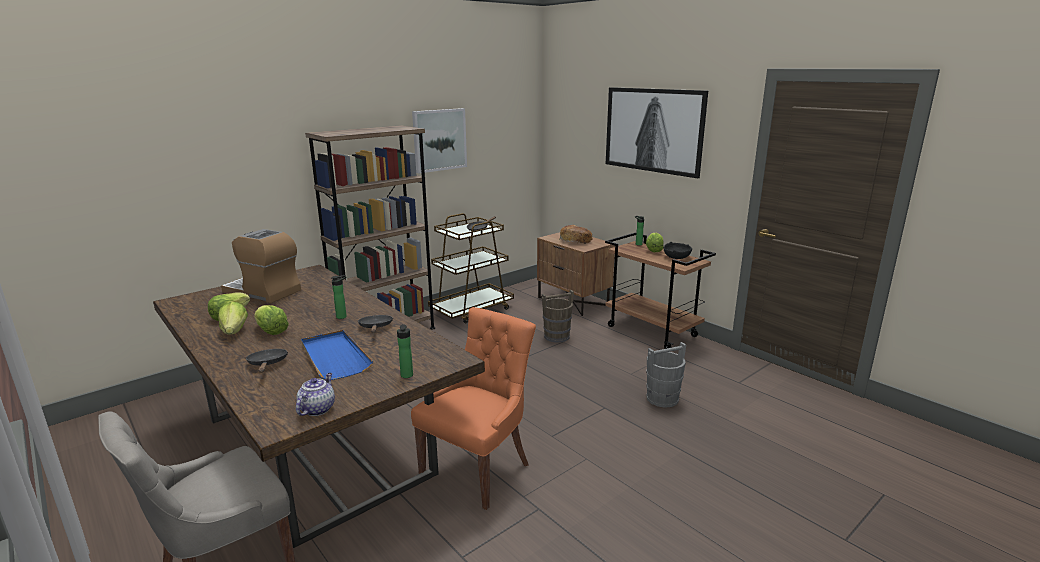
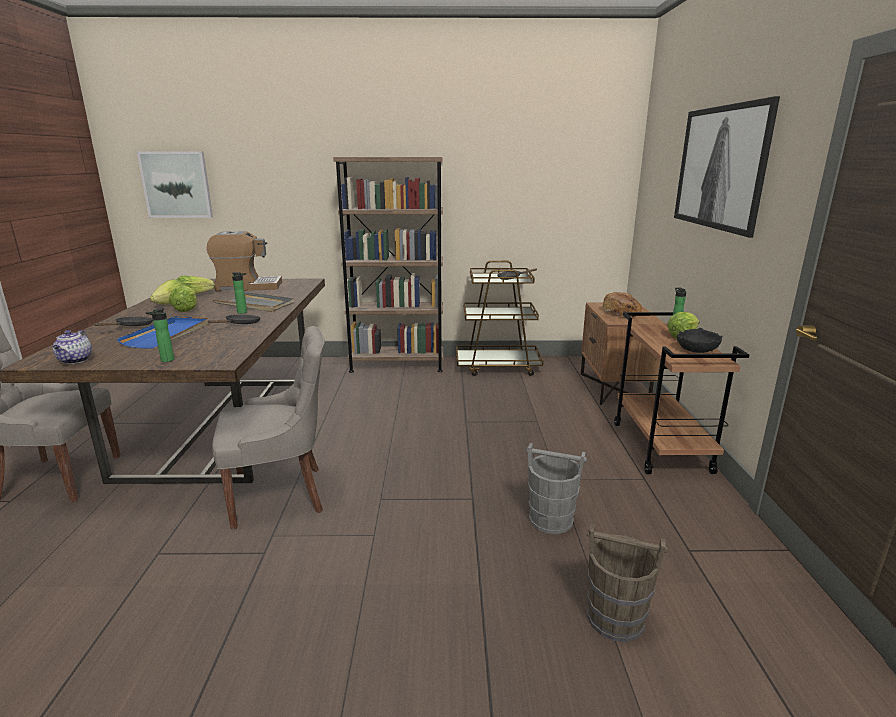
camera: 40 degrees right, 0 degrees up
(263, 291) = (248, 286): coffee machine -> coffee machine turned 105 degrees clockwise
(317, 409) = (75, 360): teapot -> teapot turned 120 degrees clockwise
(331, 307) = (255, 305): none -> grey tray
(439, 140) = (489, 177): picture -> picture (176, 185)
(478, 469) = (281, 495): orange chair -> grey chair
(556, 336) = (538, 414): brown bucket -> brown bucket (614, 618)

